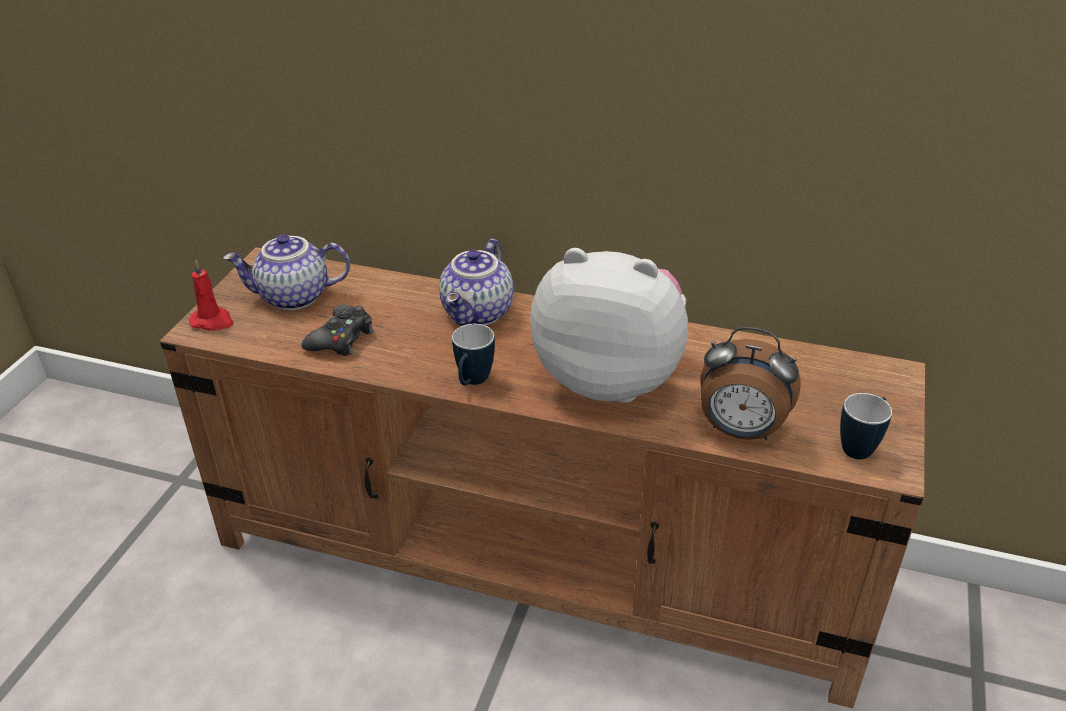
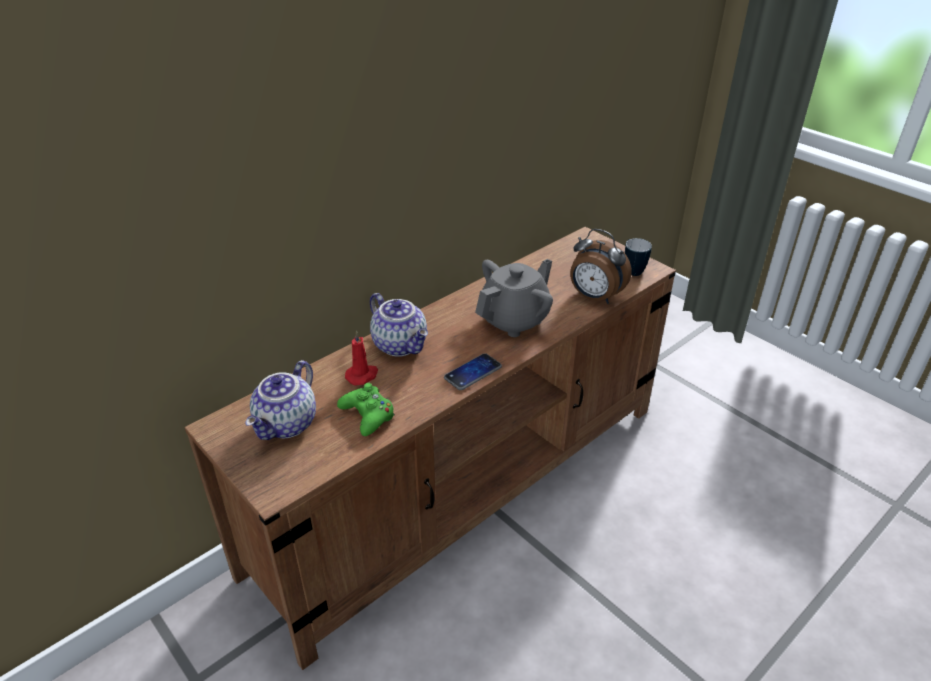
camera: 60 degrees left, 0 degrees up
(213, 321) = (272, 479): red candle -> red candle (362, 375)
(341, 339) = (368, 415): black game controller -> green game controller
(472, 383) = (473, 372): mug -> phone
(610, 377) = (514, 320): plush toy -> grey teapot
(740, 431) = (594, 297): alarm clock -> alarm clock turned 75 degrees clockwise

